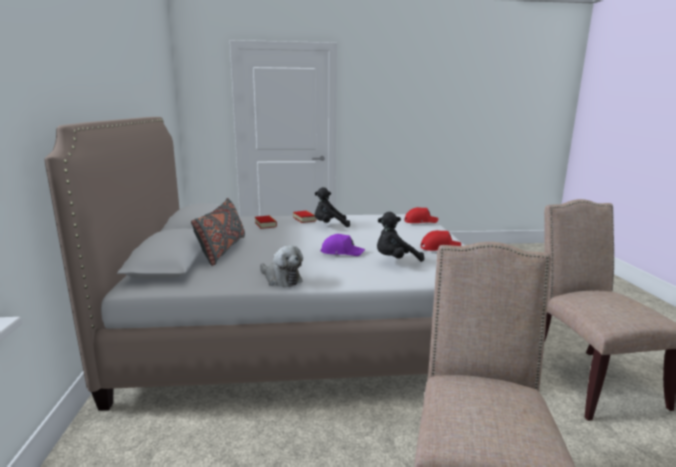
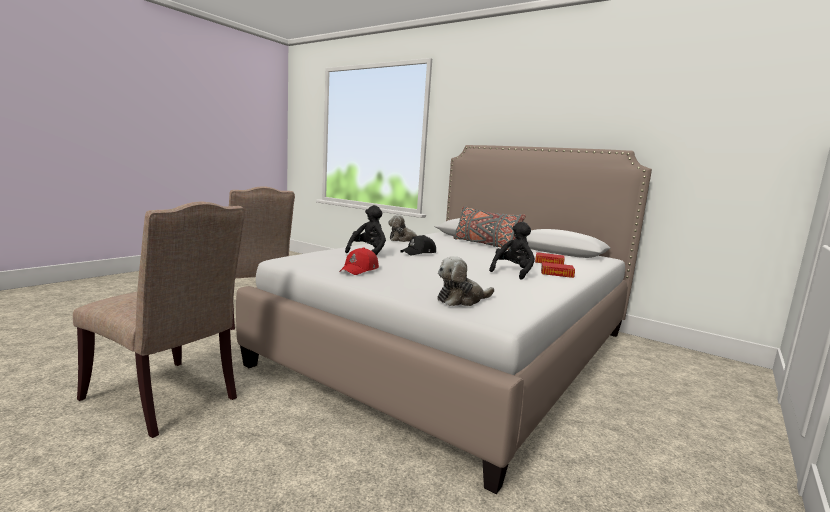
camera: 130 degrees right, 5 degrees down
(341, 252) = (419, 253): purple cap -> black cap
(420, 221) = (462, 300): red cap -> plush toy

